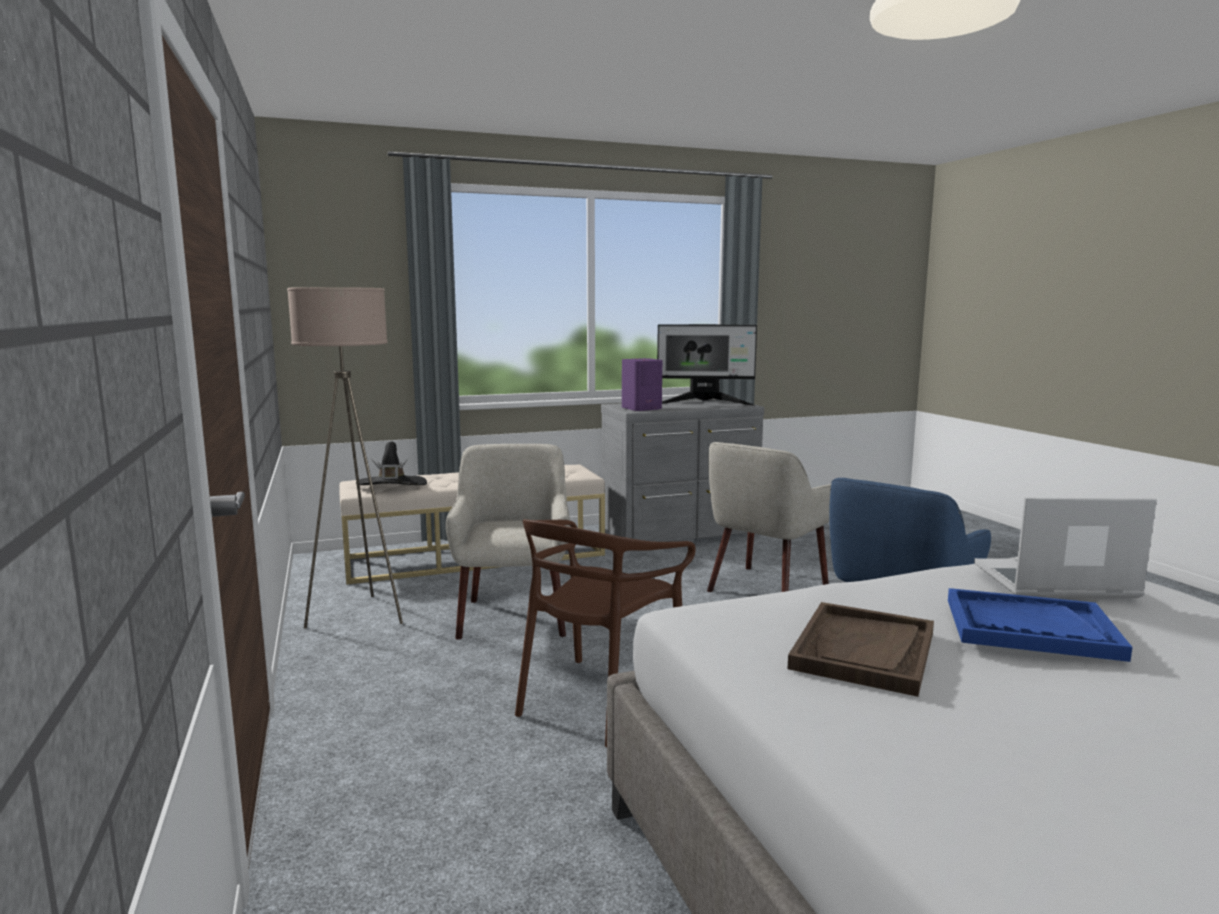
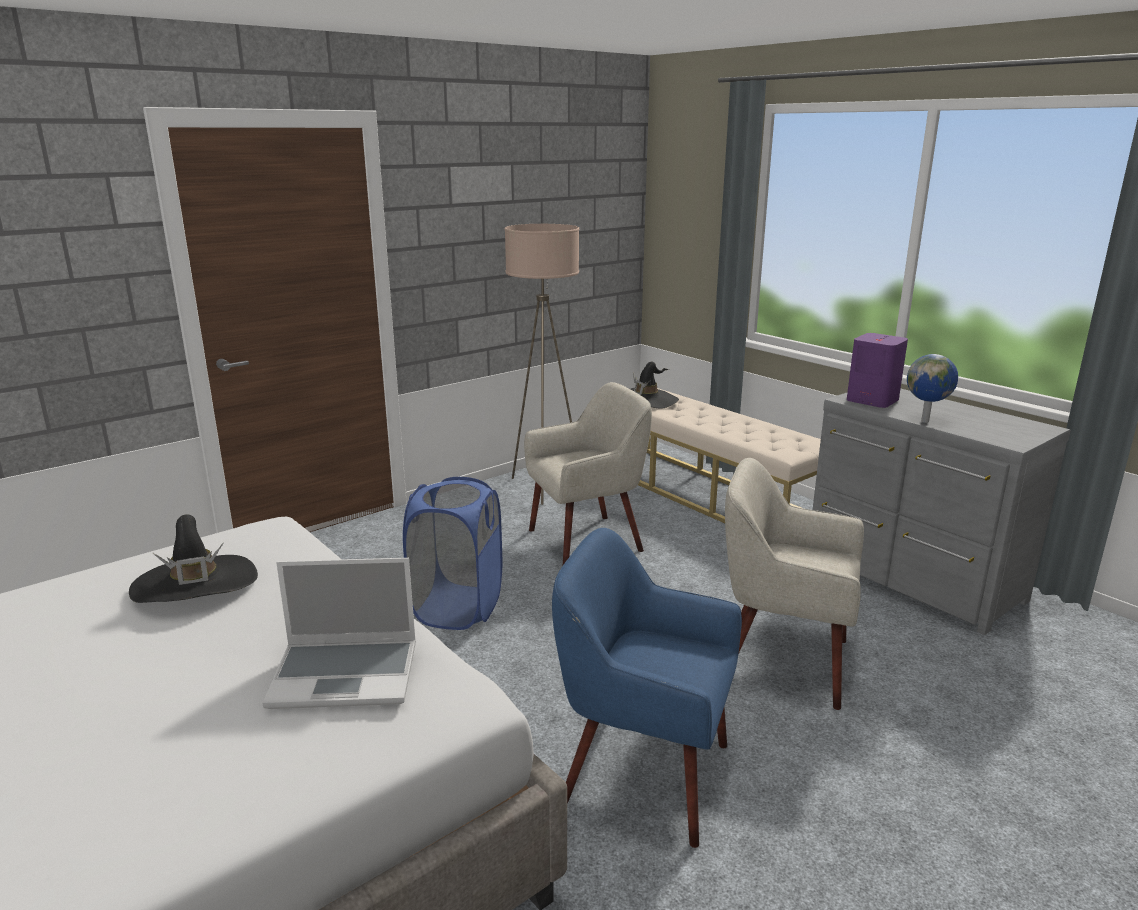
camera: 70 degrees right, 10 degrees up
(599, 700) = (457, 607): brown chair -> blue laundry basket
(695, 408) = (926, 421): none -> globe
(705, 403) = (982, 421): monitor -> none
(864, 651) = (195, 586): brown tray -> black hat
(1030, 628) = (222, 651): blue tray -> none
(1053, 583) = (347, 674): laptop -> laptop turned 105 degrees clockwise

